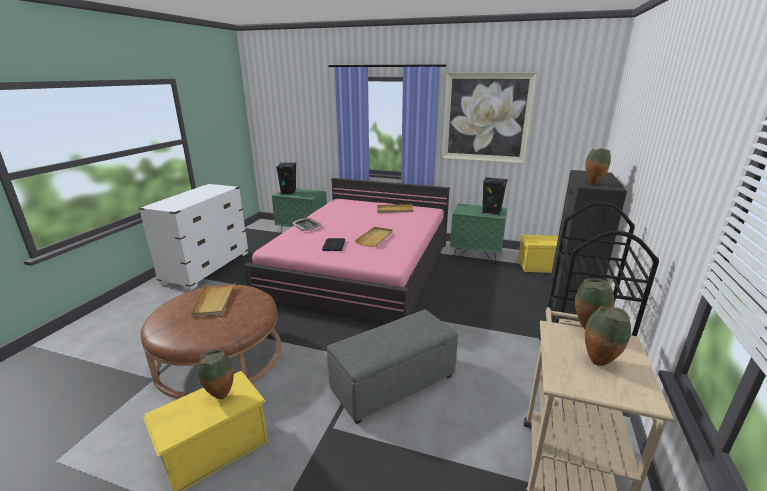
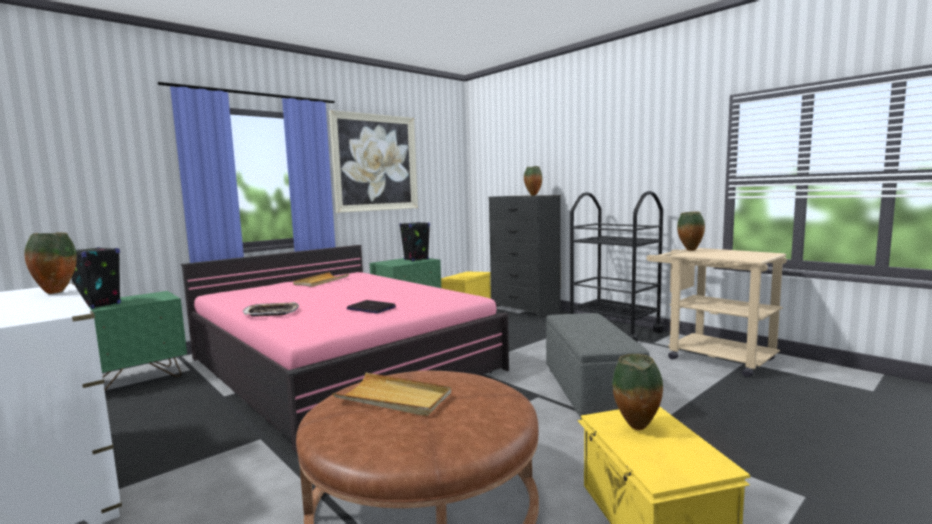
camera: 60 degrees left, 15 degrees down
(375, 238) = (386, 294): beige tray -> none
(598, 362) = (729, 253): vase -> vase (56, 293)

